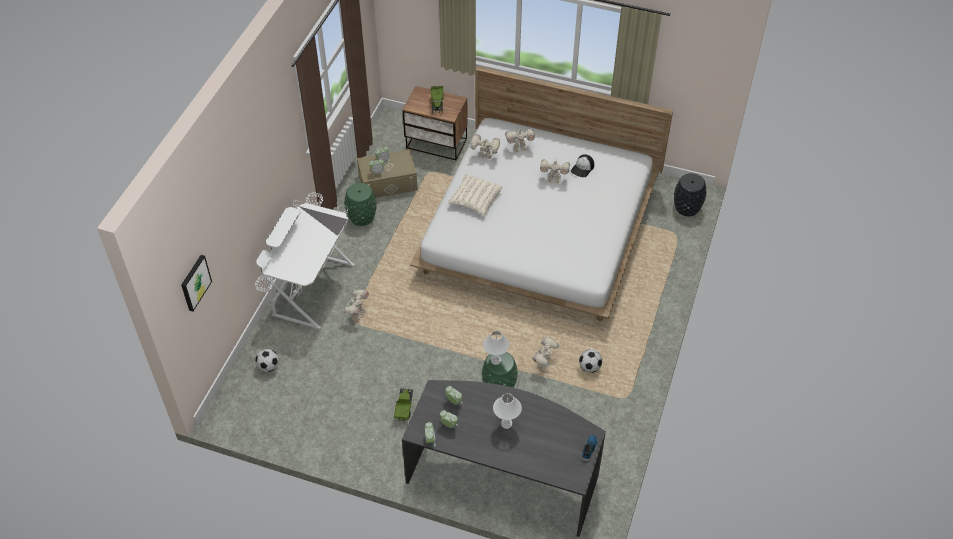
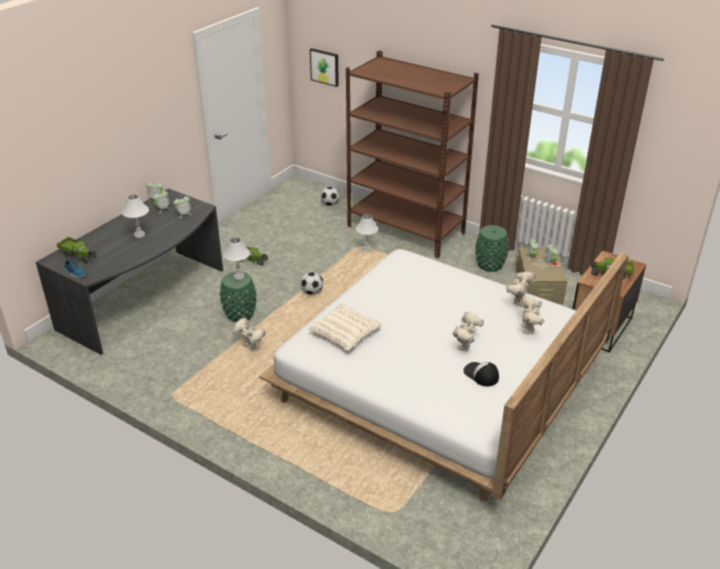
camera: 105 degrees right, 15 degrees down
(311, 289) = (406, 229): white desk -> brown bookcase
(357, 313) = (366, 249): toy robot -> white table lamp
(475, 199) = (449, 284): beige pillow -> beige pillow (345, 333)
(561, 461) = (78, 255): none -> toy truck
(589, 367) = (225, 378): football -> football (312, 292)
(687, 208) = (442, 542): black stool -> none

